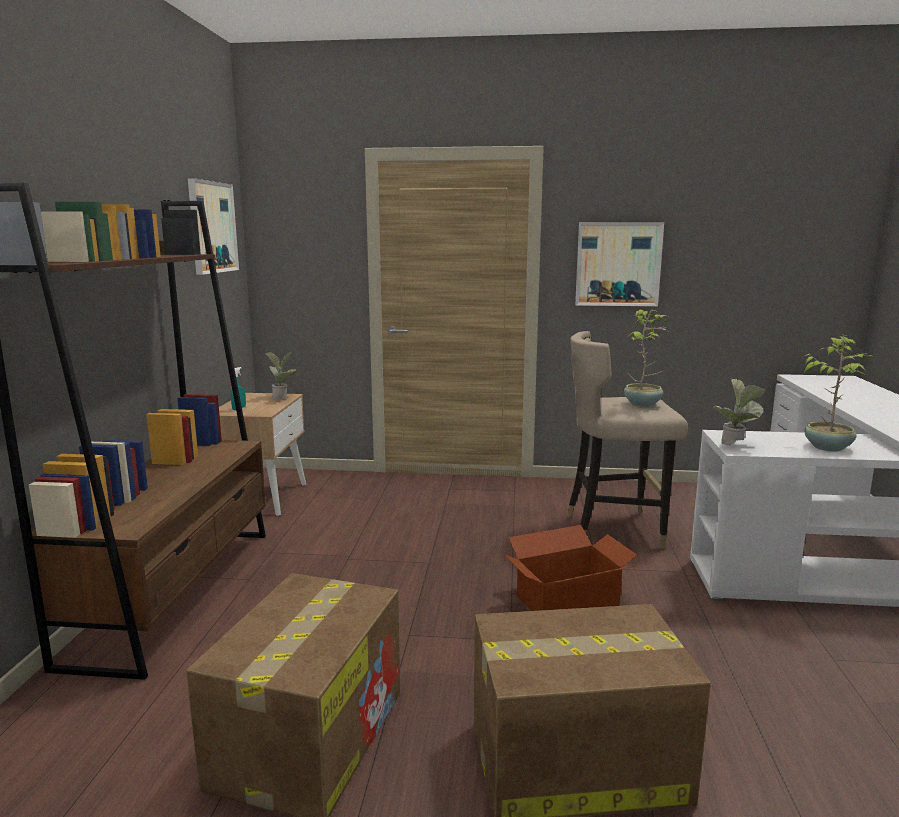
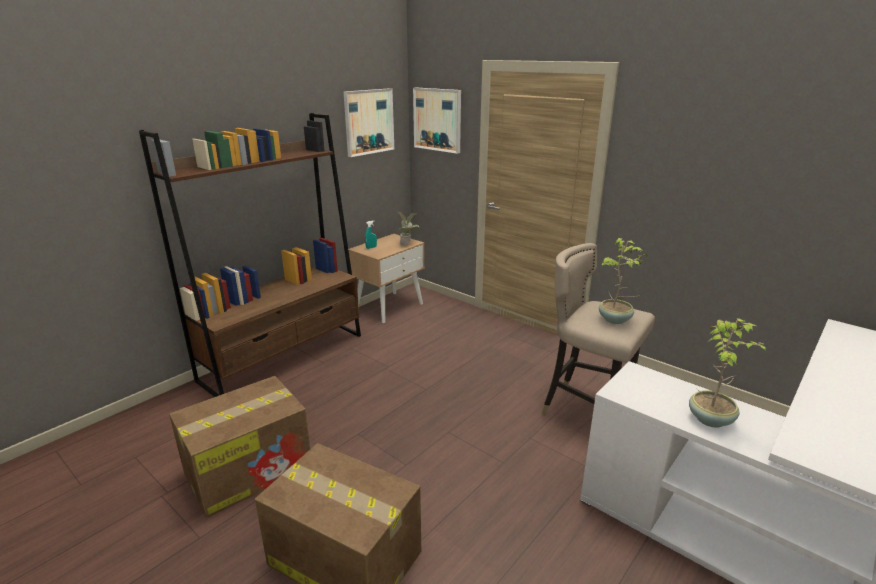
camera: 35 degrees right, 10 degrees up
(568, 601) = (475, 454): cardboard box -> none
(618, 264) = (674, 179): picture -> picture (437, 119)
(737, 445) = (625, 387): potted plant -> none

